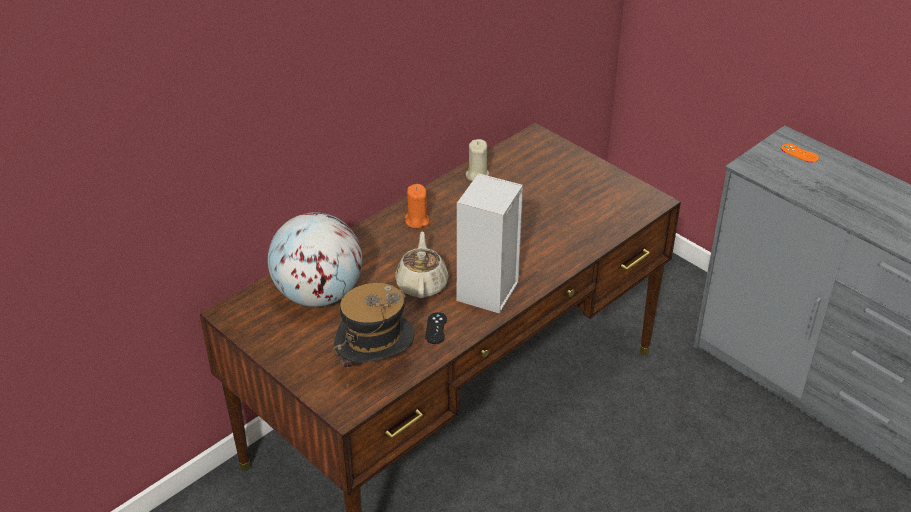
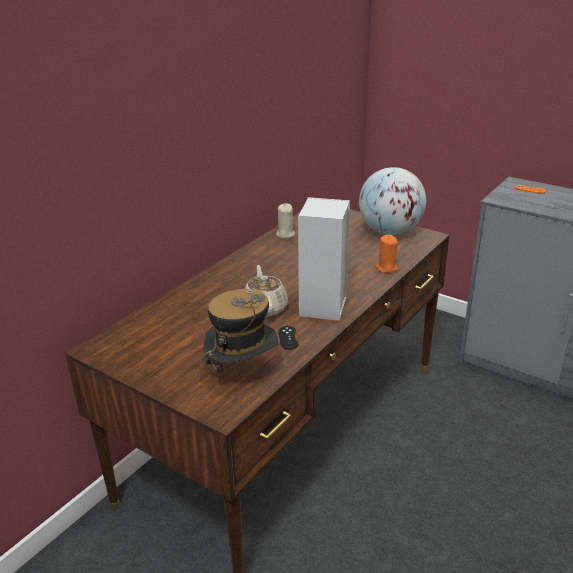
camera: 10 degrees left, 10 degrees down
(318, 294) = (174, 326): globe -> globe (390, 231)
(416, 220) = (246, 267): orange candle -> orange candle (386, 268)

